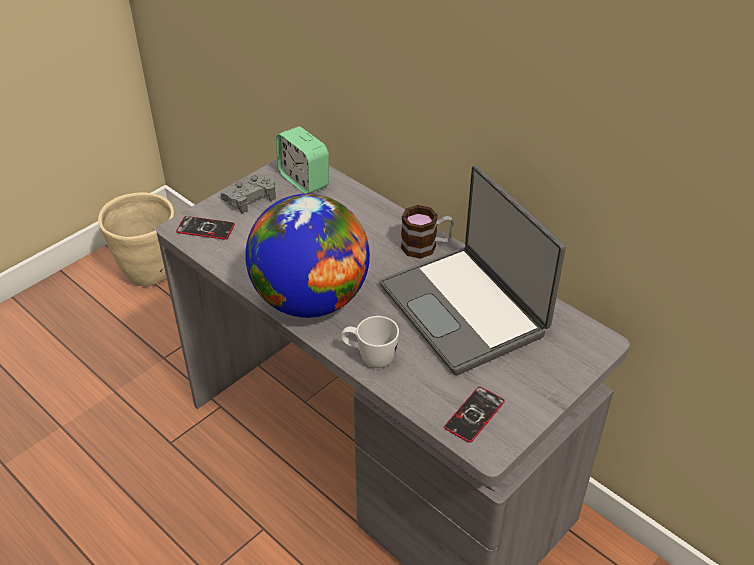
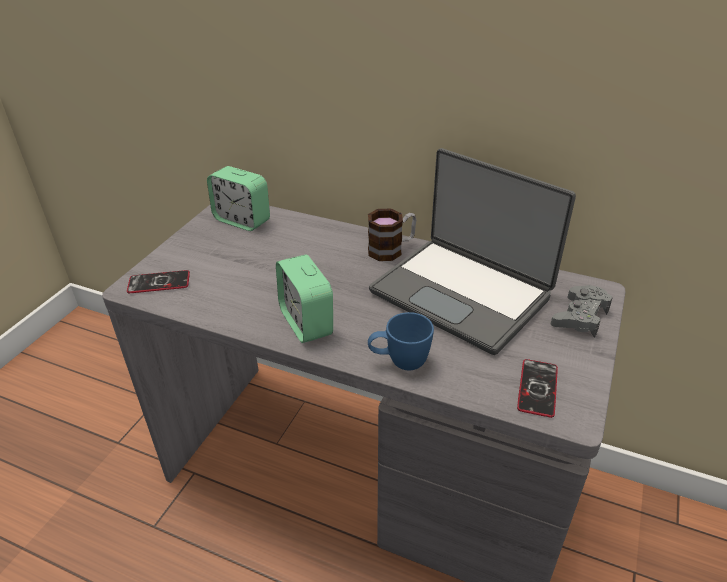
camera: 20 degrees left, 5 degrees down
(150, 273) = (76, 366): beige planter -> none
(250, 198) = (194, 245): grey game controller -> grey game controller (580, 317)
(311, 300) = (306, 322): globe -> alarm clock
(369, 358) = (399, 362): white mug -> blue mug

